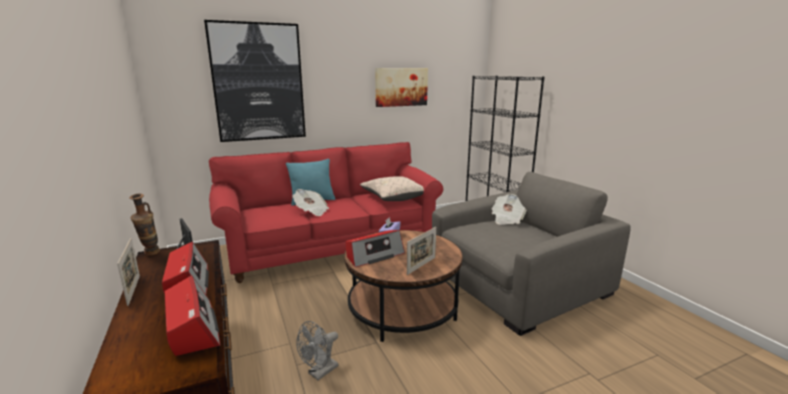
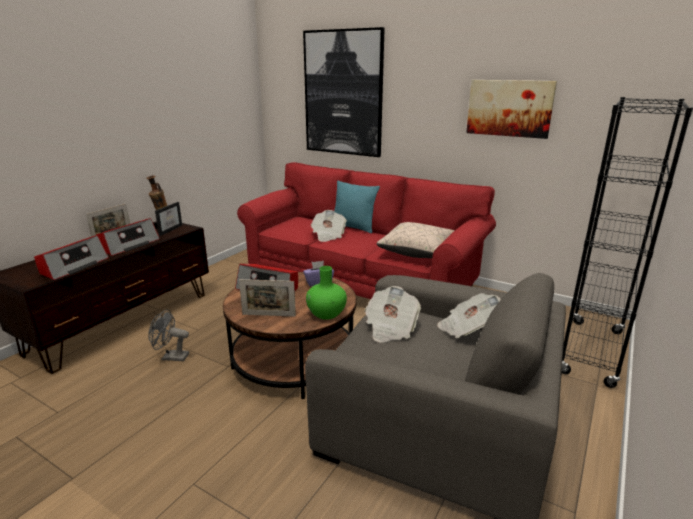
camera: 55 degrees right, 5 degrees up
(444, 247) = (326, 314): none -> green vase
(489, 234) = (390, 328): none -> newspaper

